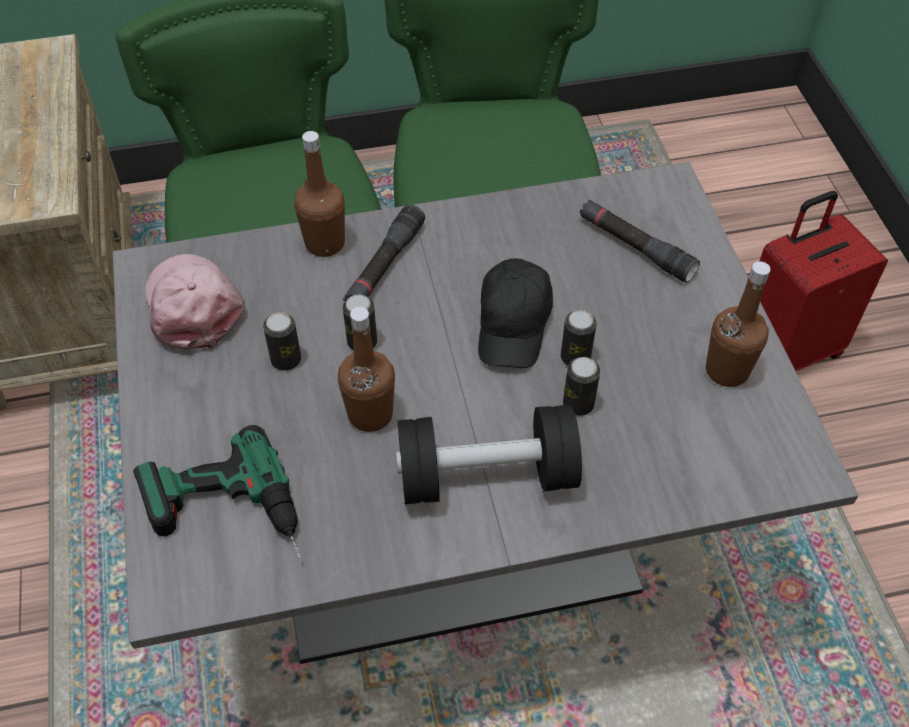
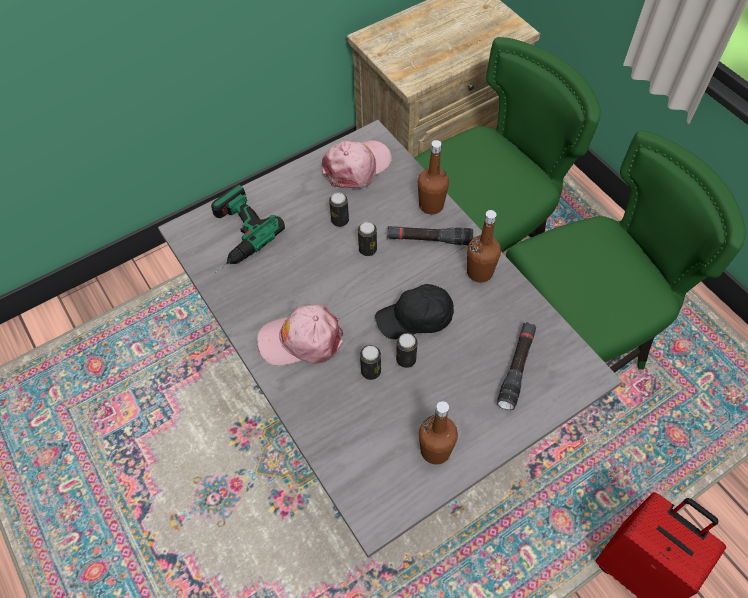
camera: 70 degrees right, 5 degrees up
(370, 414) = (320, 271): brown bottle -> brown bottle (479, 272)
(487, 476) = (301, 340): black dumbbell -> pink cap

